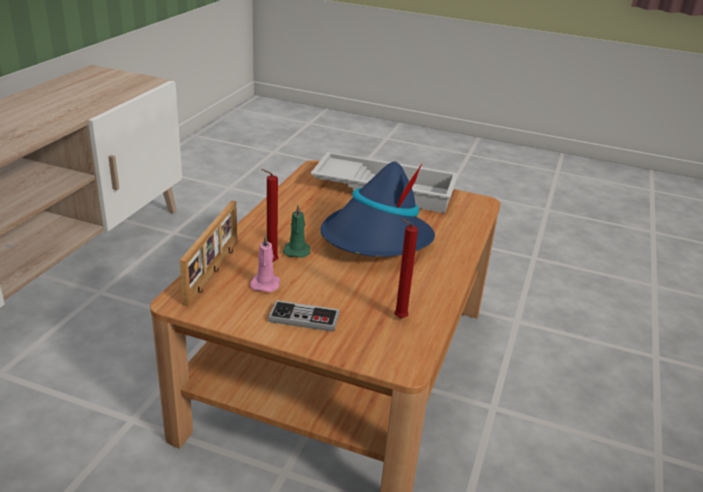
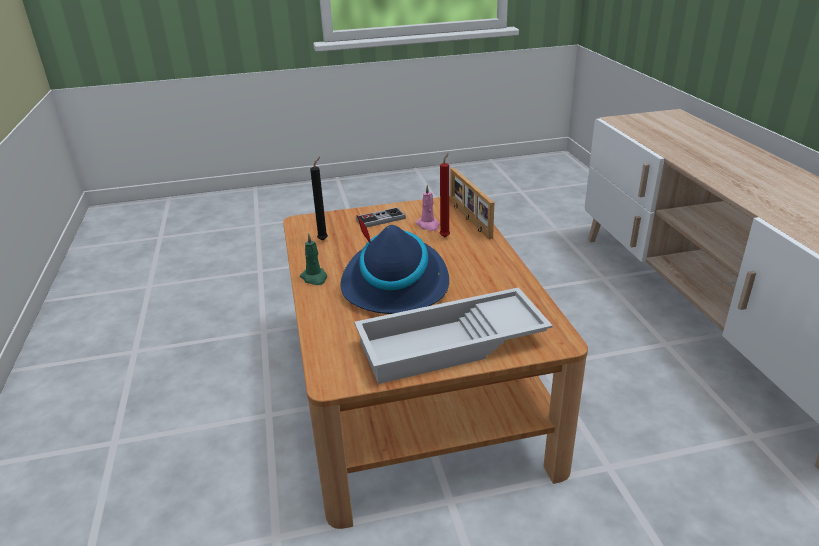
camera: 150 degrees right, 0 degrees up
(297, 250) = (441, 251): green candle -> green candle (314, 278)
(398, 318) = (324, 239): red candle -> black candle

